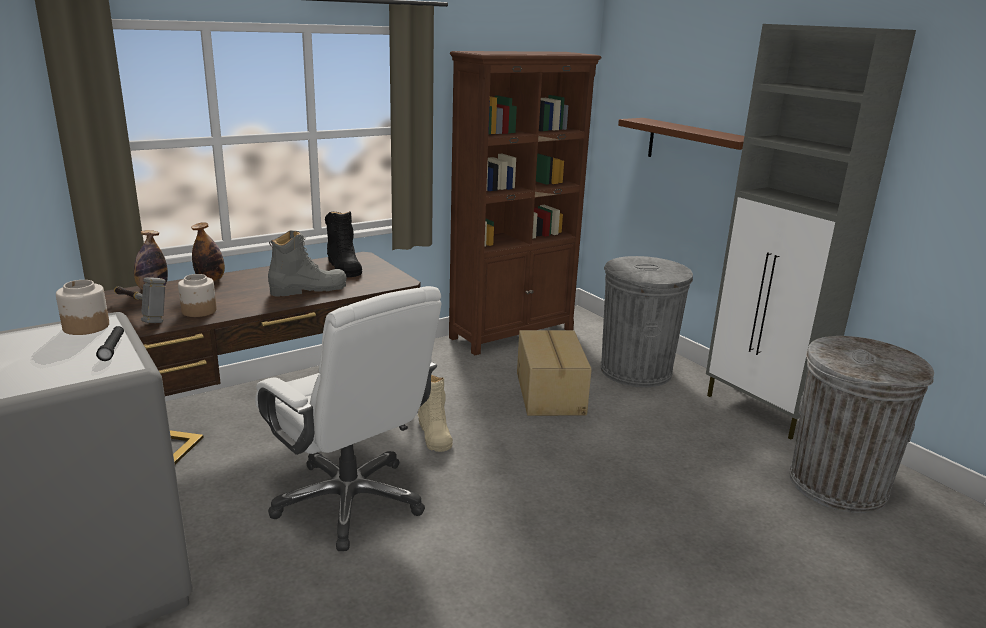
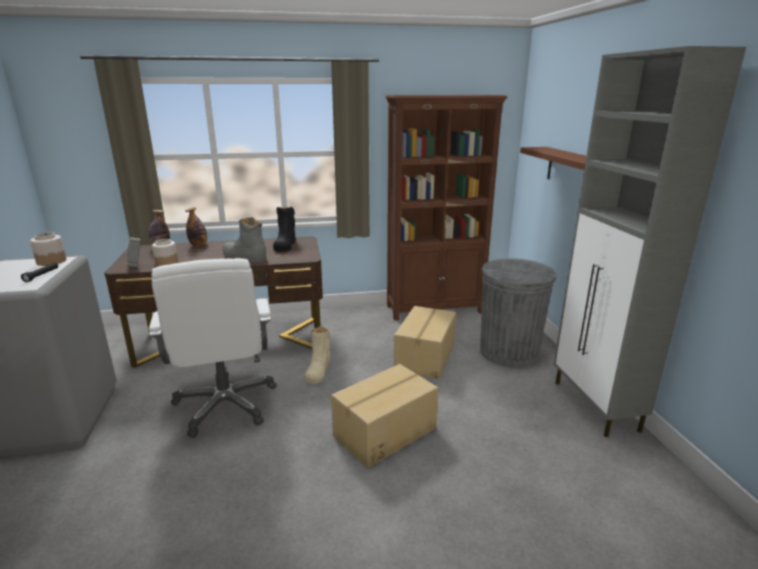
camera: 25 degrees right, 0 degrees up
(308, 289) = (244, 257): grey boot -> grey boot turned 150 degrees counterclockwise
(576, 486) = (384, 431): none -> cardboard box
(837, 484) = (620, 489): grey trash can -> none

